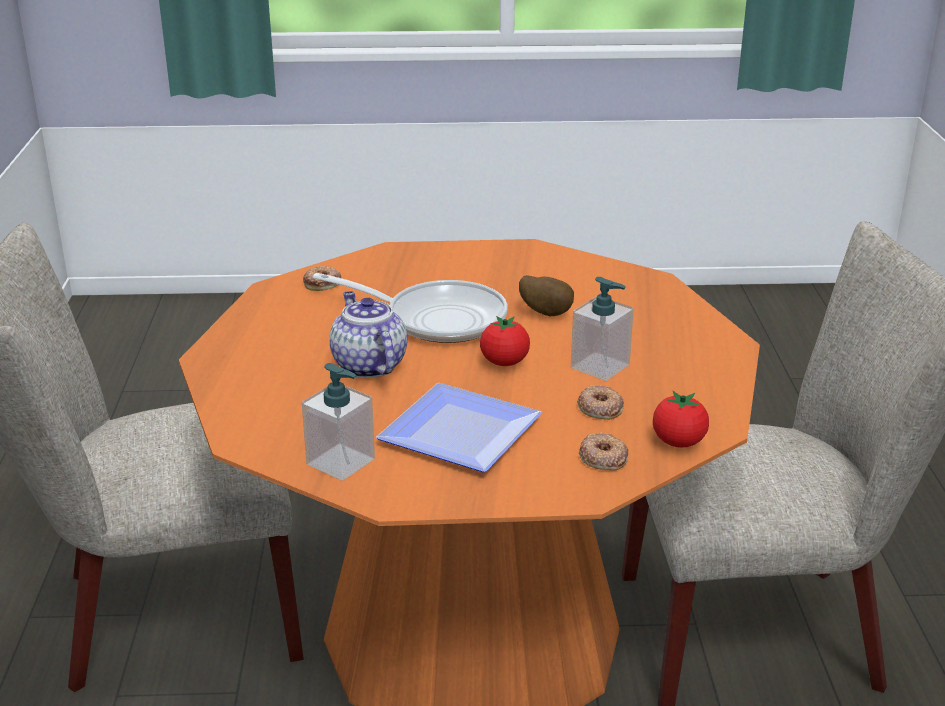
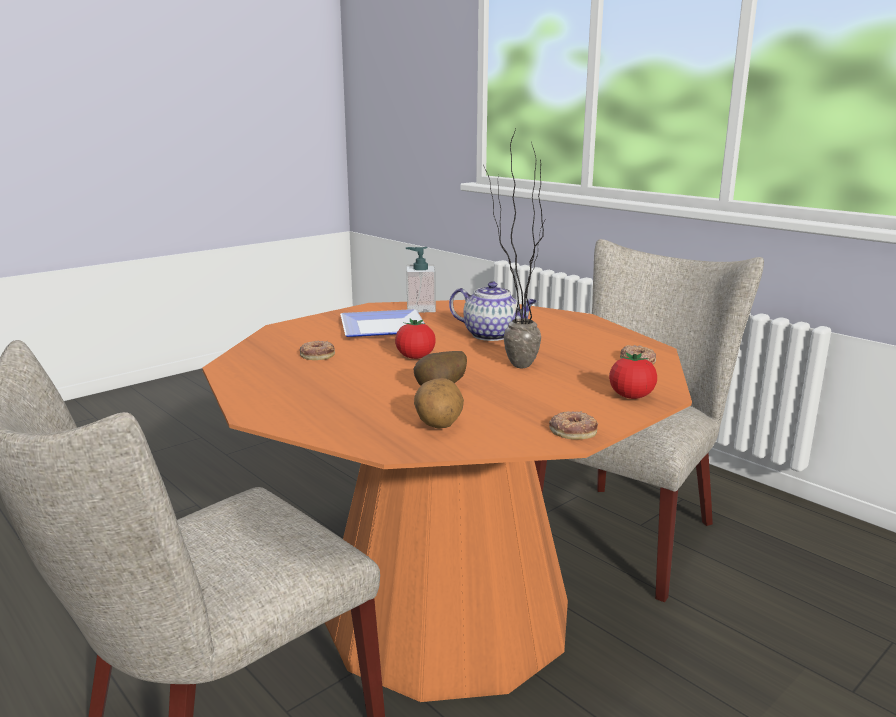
camera: 140 degrees right, 10 degrees down
(436, 319) = (509, 364): frying pan -> potted plant
(598, 285) = (438, 425): none -> potato
(600, 366) = (347, 372): soap dispenser -> none
(603, 457) = (288, 338): donut -> donut (573, 430)
(678, 442) = (248, 354): tomato -> tomato (631, 396)

